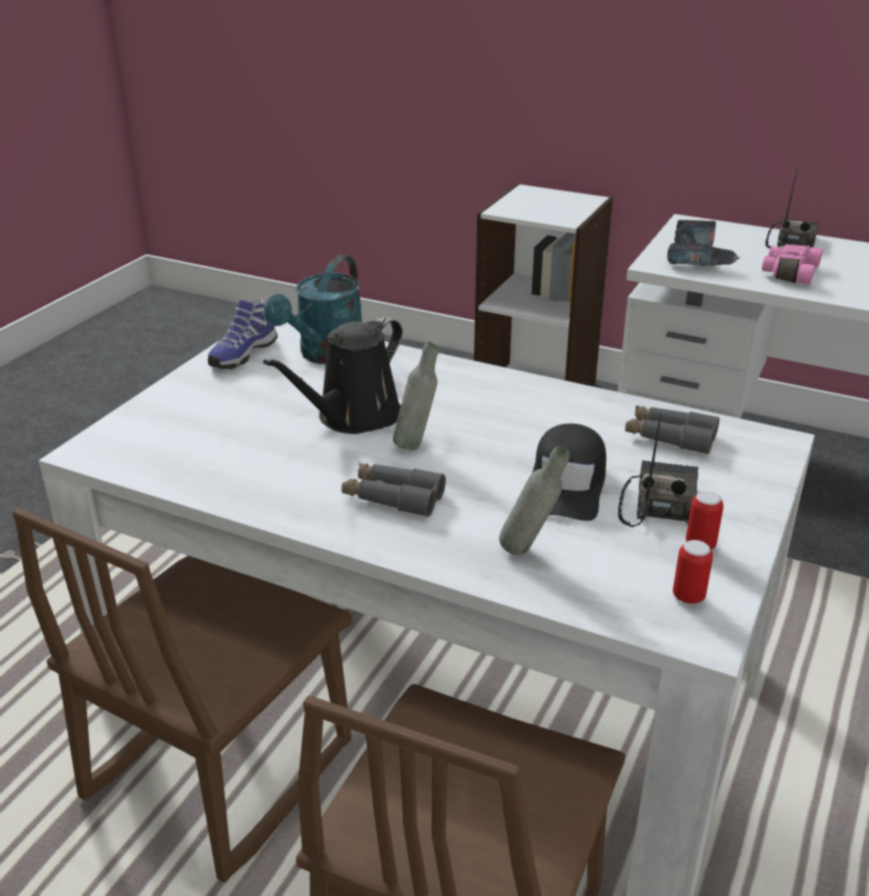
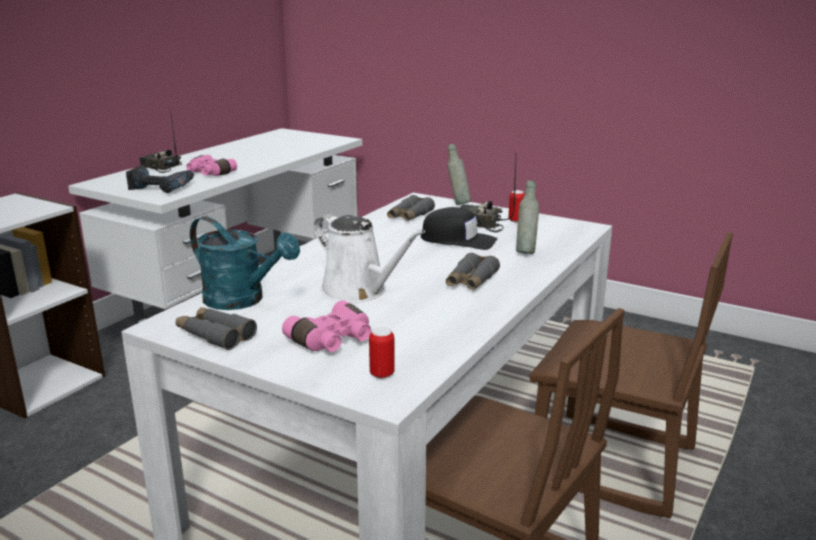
camera: 85 degrees left, 10 degrees down
(219, 413) = (333, 340): none -> pink binoculars
(242, 354) = (215, 335): shoe -> grey binoculars
(353, 417) = (358, 291): black watering can -> white watering can
(416, 443) = (403, 273): grey bottle -> grey bottle (457, 203)
(688, 597) = (558, 226): can -> can (382, 374)

